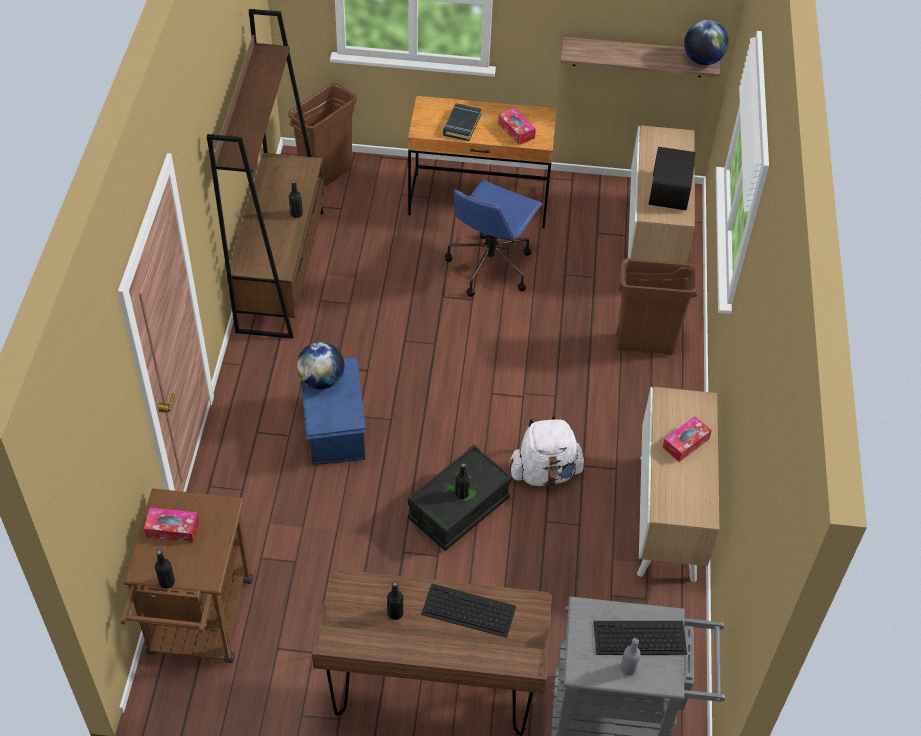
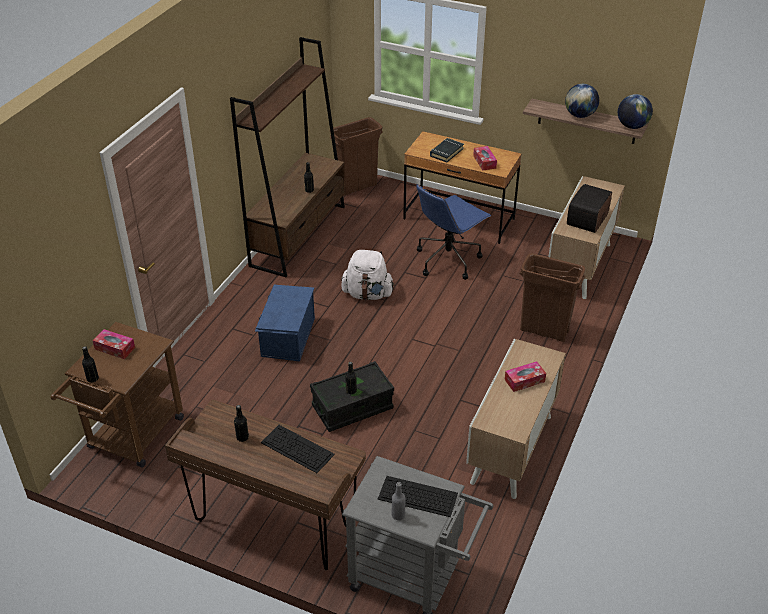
camera: 20 degrees right, 10 degrees down
(321, 380) = (282, 296): globe -> globe (580, 115)
(545, 472) = (429, 398): white backpack -> white backpack (368, 294)

